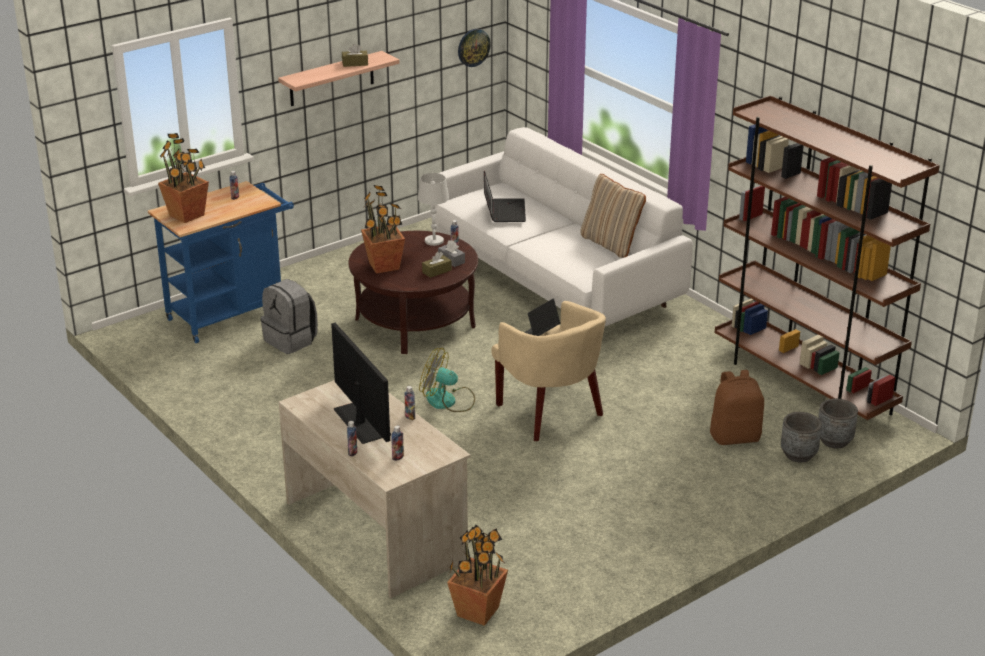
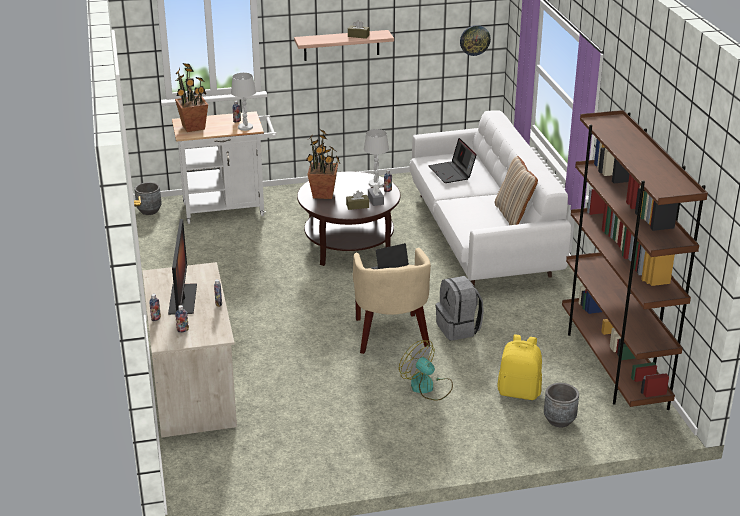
camera: 25 degrees right, 0 degrees up
(232, 313) = (229, 208): blue cart -> white cart
(253, 203) = (245, 127): none -> white table lamp
(291, 340) = (252, 237): grey backpack -> grey backpack (458, 329)
(448, 401) = (323, 307): fan -> fan (427, 387)
(478, 611) = (212, 465): potted plant -> none
(503, 211) = (452, 173): laptop -> laptop turned 135 degrees clockwise
(735, 437) = (519, 392): brown backpack -> yellow backpack
(834, 441) = (599, 417): grey planter -> grey planter (149, 211)

